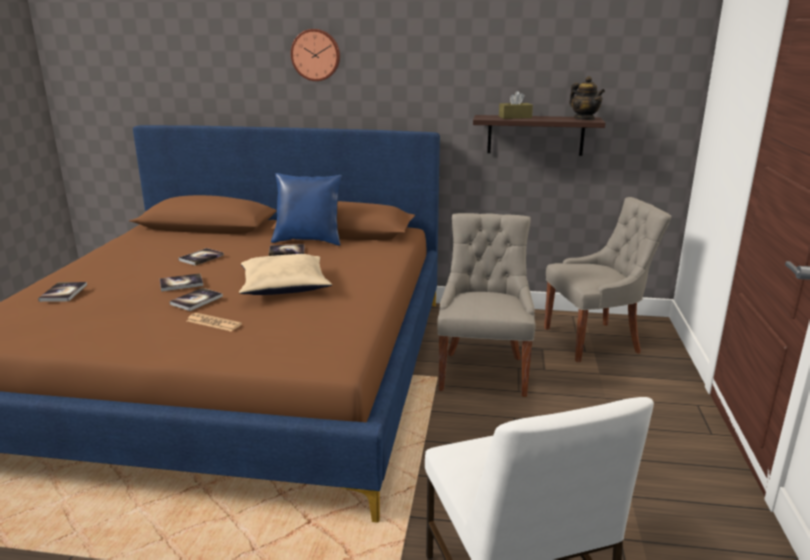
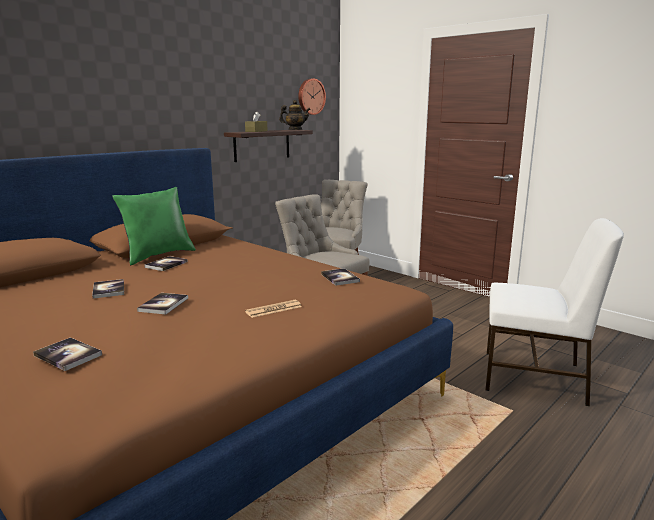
camera: 55 degrees left, 5 degrees down
(196, 300) = (213, 307): book -> book (340, 278)
(285, 286) = (244, 277): beige pillow -> none
(309, 241) = (158, 255): blue pillow -> green pillow
(316, 55) = (86, 80): wall clock -> wall clock (310, 96)

